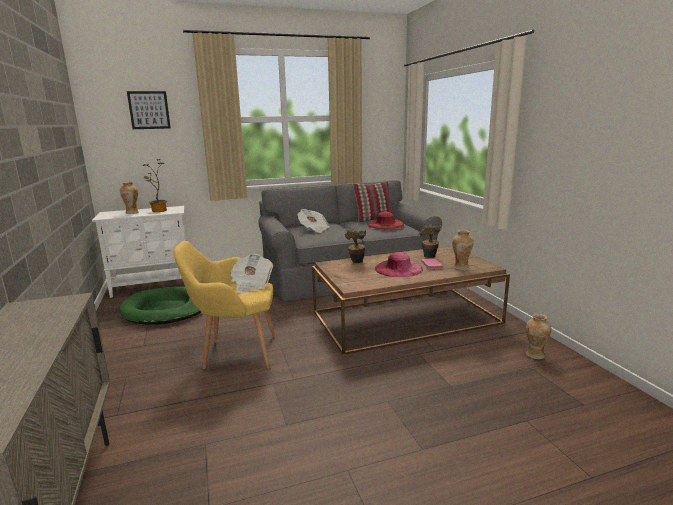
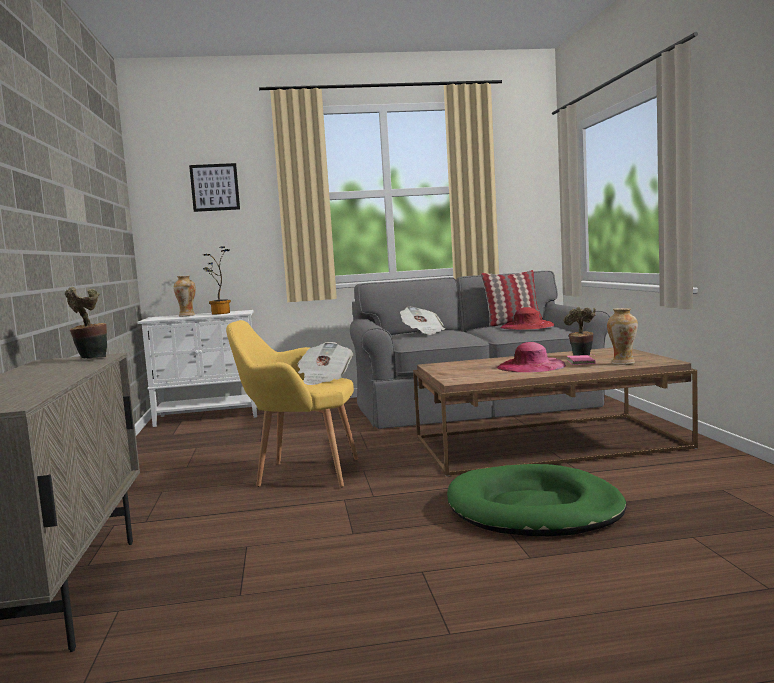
camera: 10 degrees right, 10 degrees down
(165, 309) = (220, 437): green dog bed -> green dog bed (533, 509)
(356, 262) = (473, 363): potted plant -> potted plant (90, 359)
(535, 355) = (733, 478): vase -> none

